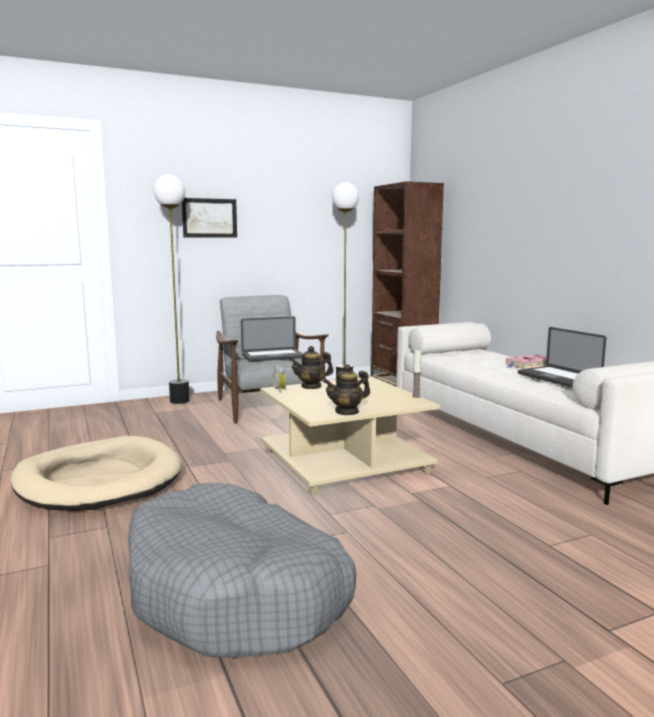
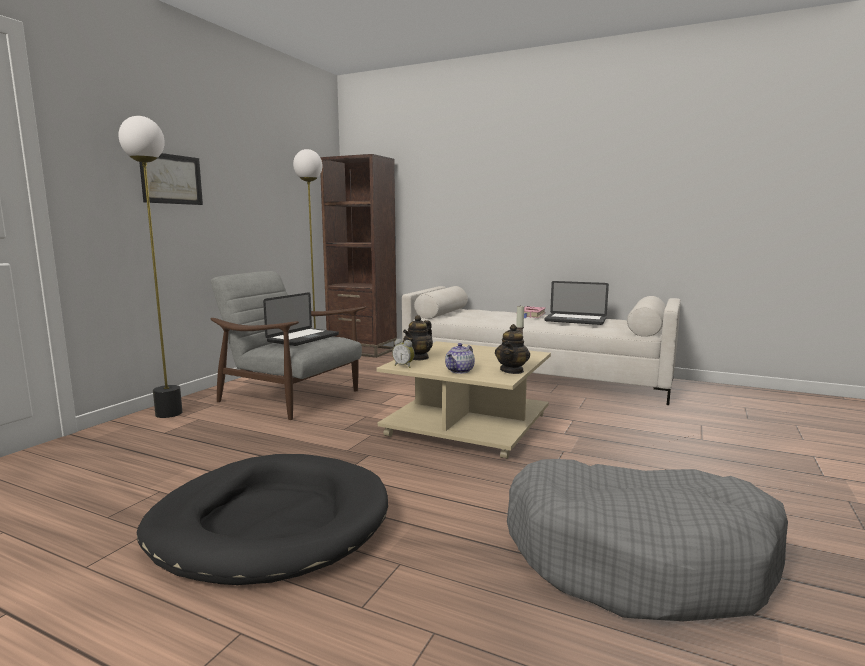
camera: 40 degrees left, 0 degrees up
(98, 480) = (270, 523): beige dog bed -> black dog bed
(307, 402) = (460, 371): none -> teapot

